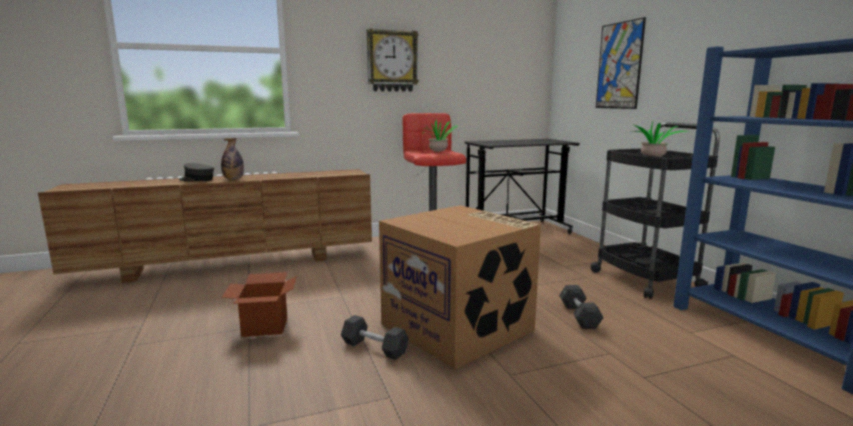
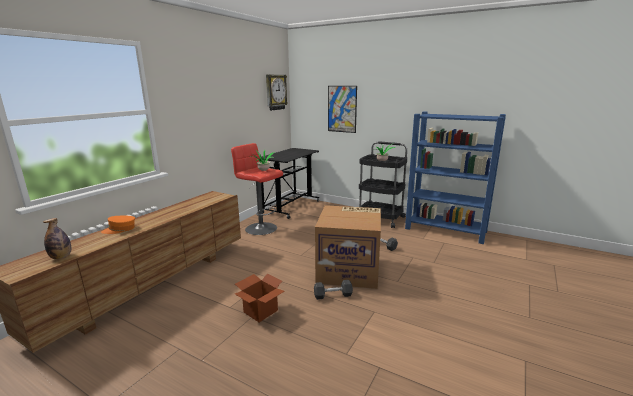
camera: 40 degrees left, 5 degrees up
(197, 179) = (120, 229): grey cap -> orange cap
(233, 179) = (150, 221): bottle -> bottle (61, 257)
(392, 61) = (215, 111): wall clock -> wall clock (275, 92)

